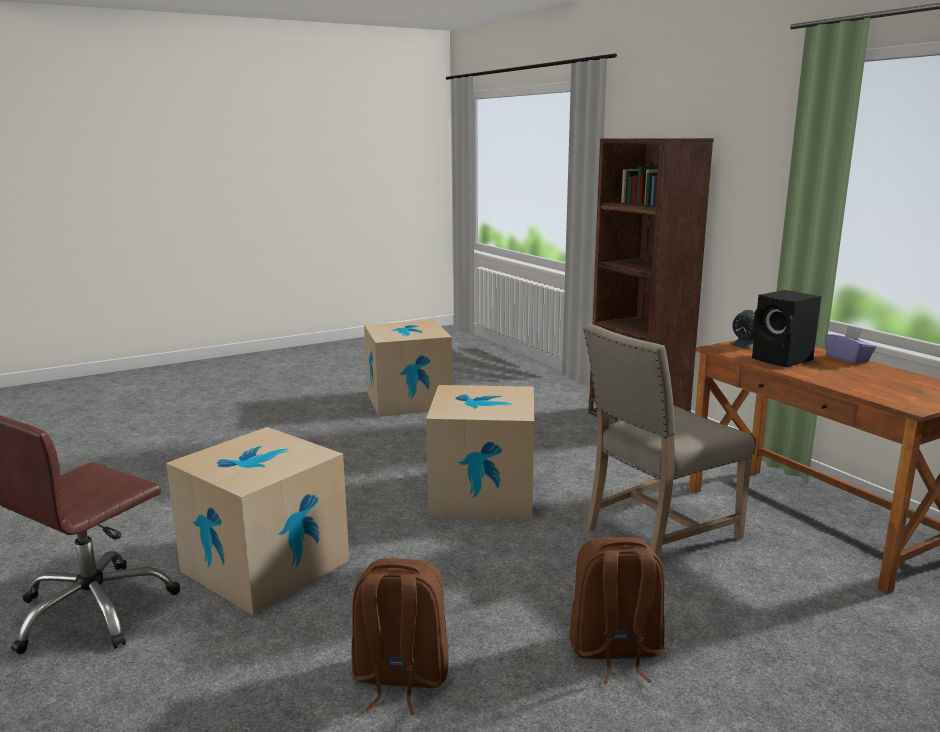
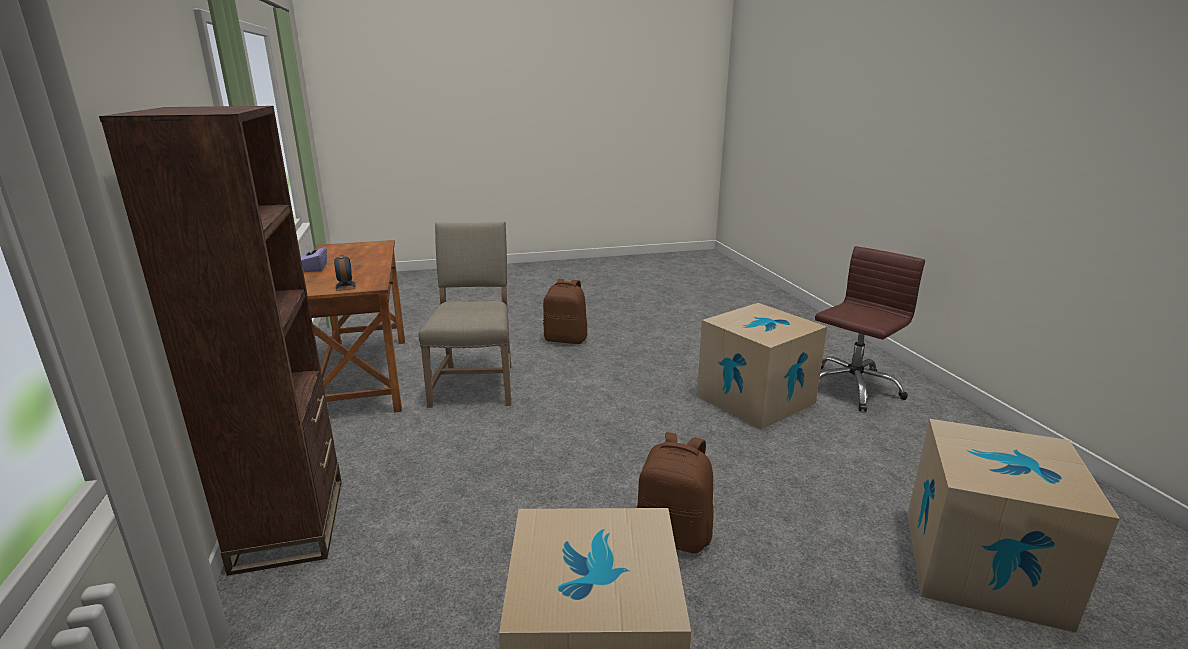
camera: 165 degrees left, 5 degrees up
(399, 678) = (669, 343): brown backpack -> brown backpack (674, 535)
(483, 493) = (575, 435): cardboard box -> cardboard box (981, 567)
(656, 533) = (475, 384): beige chair -> beige chair turned 75 degrees counterclockwise
(783, 360) = (359, 272): black speaker -> none

